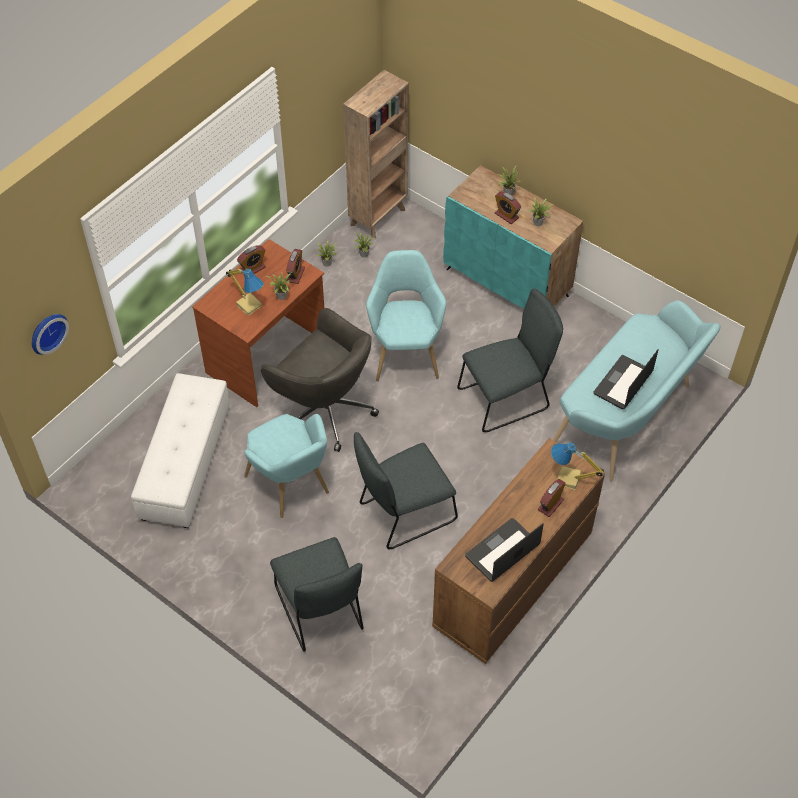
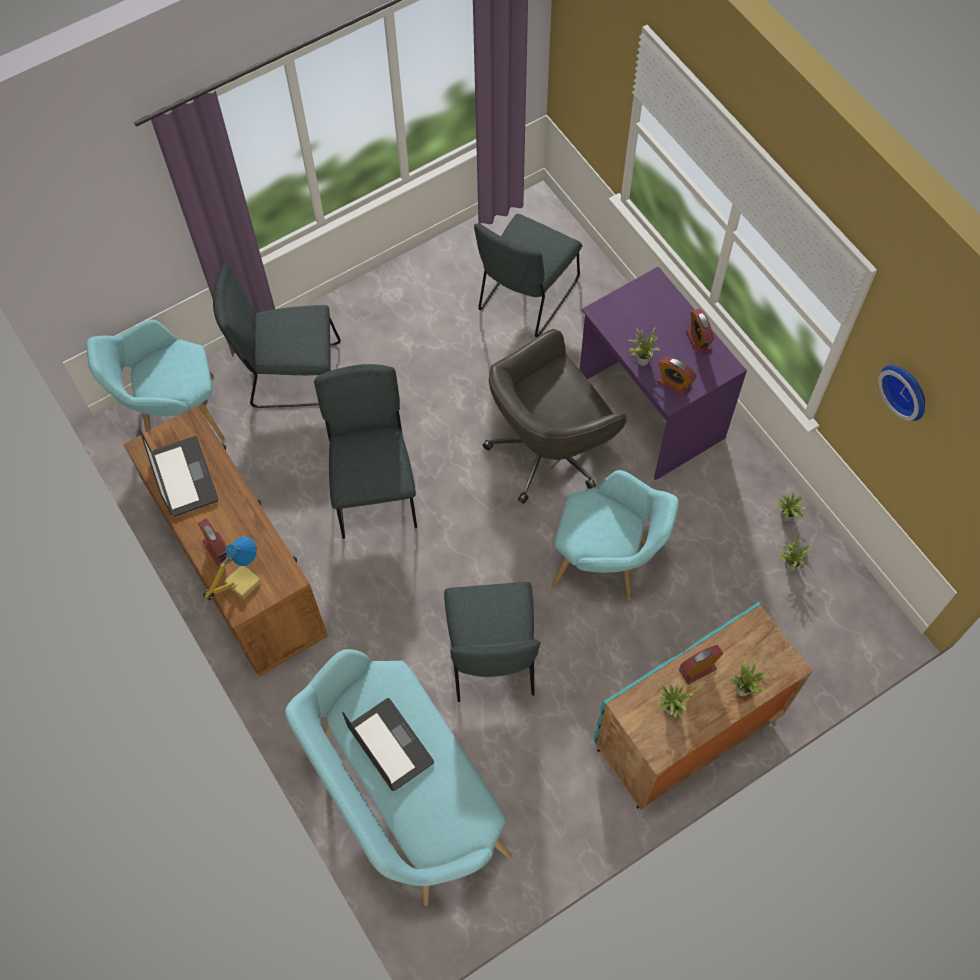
camera: 110 degrees right, 10 degrees up
(46, 332) = (583, 57): wall clock -> wall clock (906, 390)
(186, 463) = (525, 298): white ottoman -> grey chair
(249, 304) = (640, 324): table lamp -> none
(267, 357) = (649, 410): brown desk -> purple desk
(291, 487) = (454, 388): turquoise armchair -> turquoise armchair (175, 416)
(379, 216) = (858, 605): brown bookcase -> none

